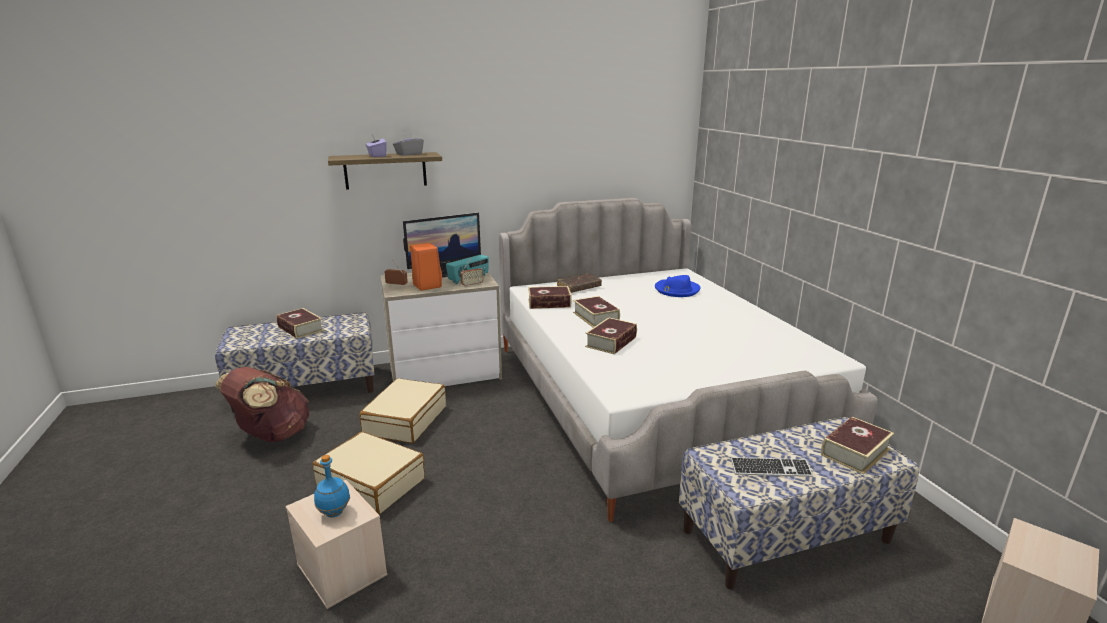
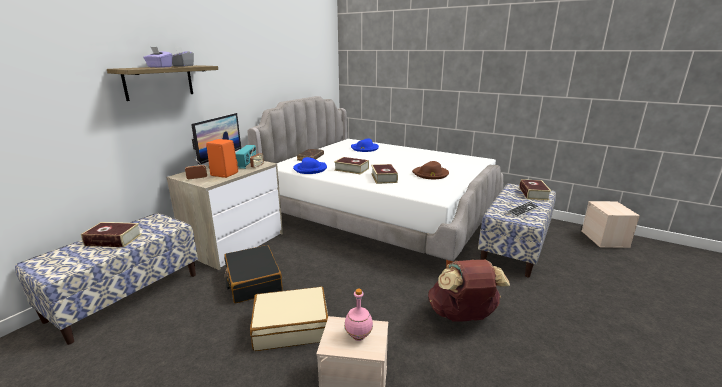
camera: 40 degrees left, 0 degrees up
(272, 435) = (147, 340): brown backpack -> brown backpack (462, 316)
(334, 513) = (358, 337): blue bottle -> pink bottle
(405, 420) = (253, 281): beige suitcase -> black suitcase
(549, 303) = (310, 169): book -> blue hat
(688, 357) = (430, 174): none -> brown hat

